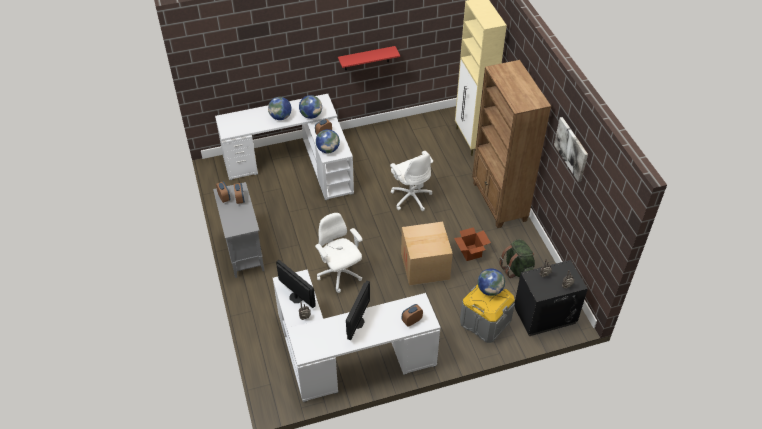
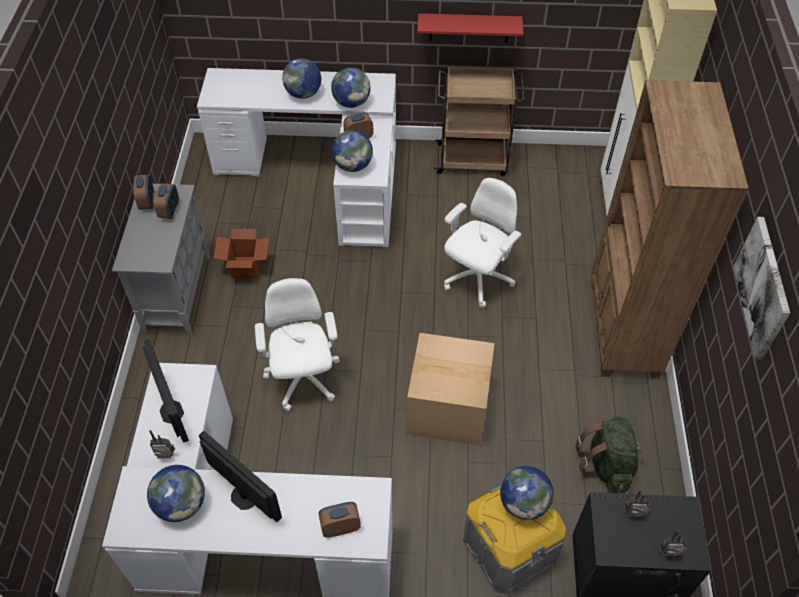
camera: 20 degrees right, 5 degrees up
(327, 335) = (181, 504): none -> globe
(357, 322) = (244, 497): monitor -> monitor turned 90 degrees counterclockwise
(380, 133) = (473, 160): none -> brown cart
(411, 197) = (477, 279): white office chair -> white office chair turned 135 degrees counterclockwise
(470, 252) = (536, 407): cardboard box -> cardboard box (245, 267)

